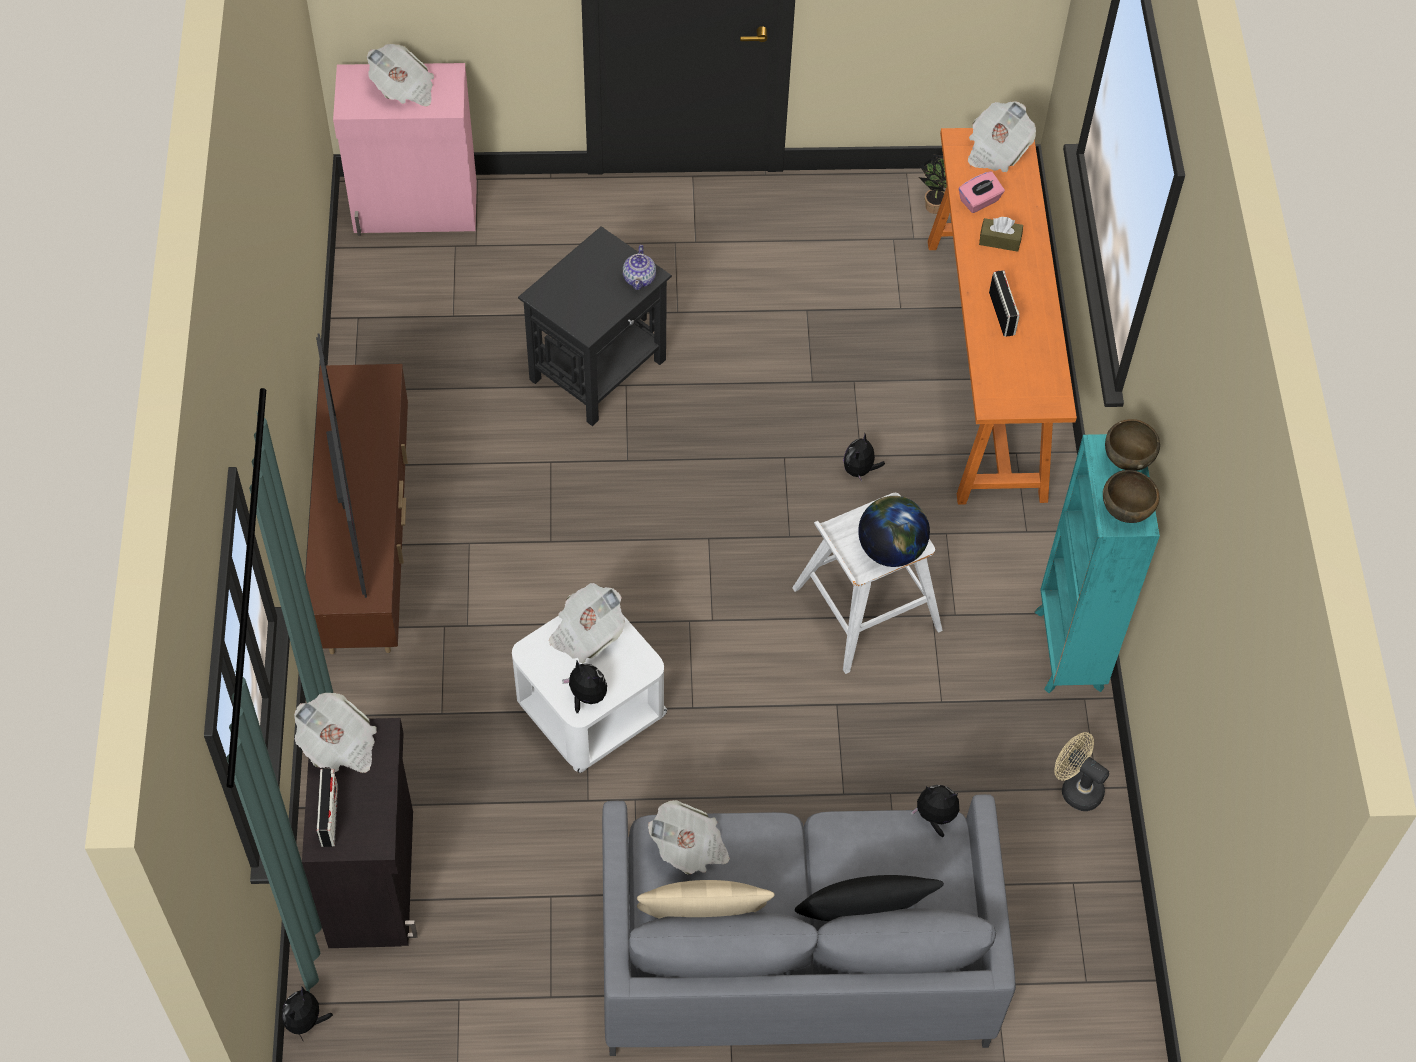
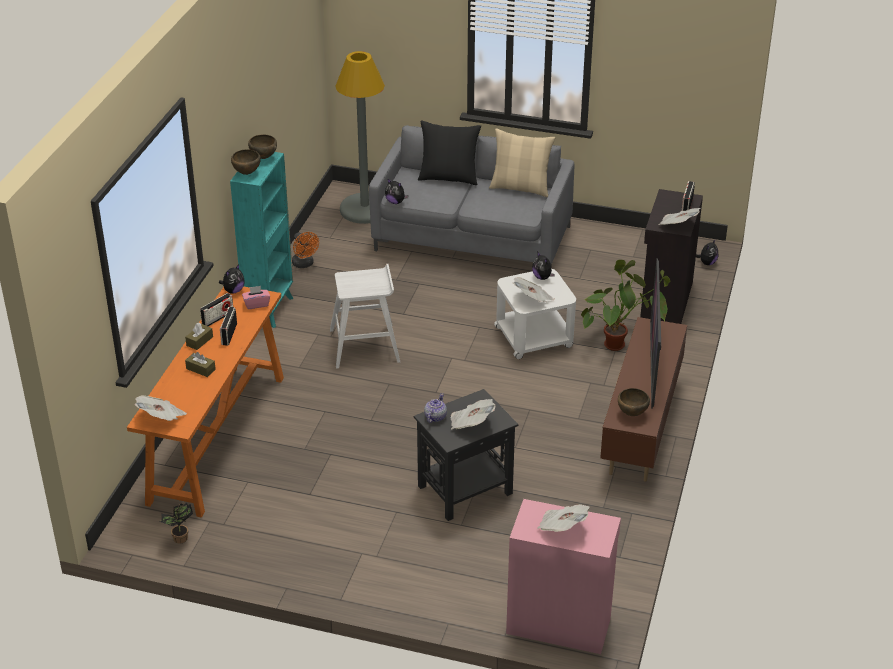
camera: 160 degrees left, 20 degrees down
(363, 397) = (632, 414): none -> brown bowl
(437, 742) = (620, 340): none -> potted plant
(690, 848) = (515, 208): newspaper -> newspaper (471, 423)
(860, 470) = (329, 404): plush toy -> plush toy (233, 291)
(891, 549) = (358, 277): globe -> none
(979, 201) = (196, 392): pink tissue box -> pink tissue box (256, 304)
(1036, 289) = (199, 341): none -> brown tissue box
(1039, 340) = (217, 318): none -> radio
(1051, 998) = (365, 209): none -> grey floor lamp
(1075, 788) = (304, 264): beige fan -> orange fan

